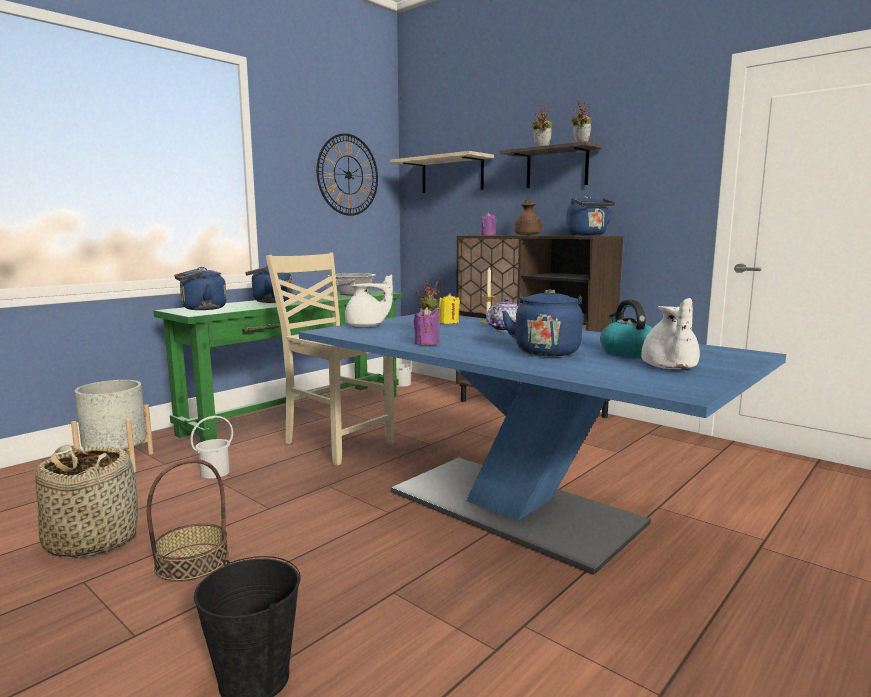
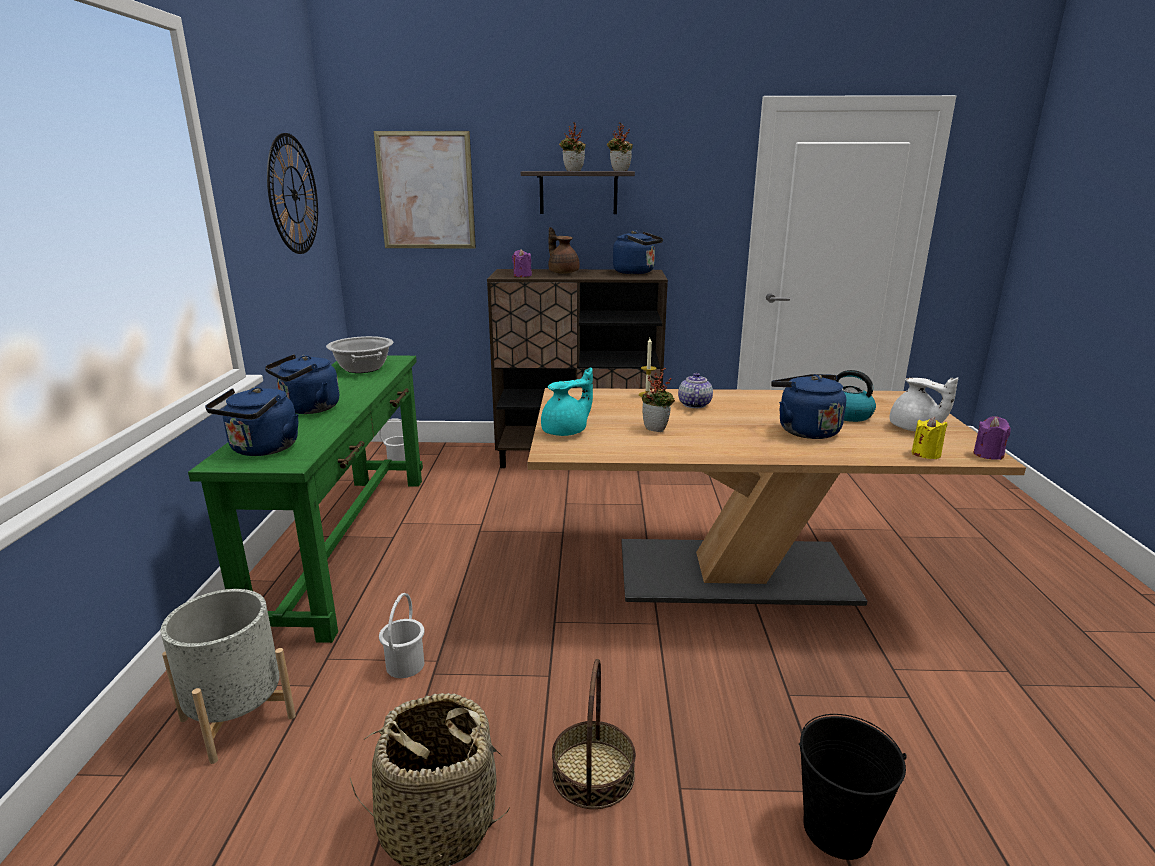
camera: 40 degrees left, 10 degrees up
(337, 443) = (471, 568): beige chair -> none
(366, 326) = (566, 431): white teapot -> turquoise teapot
(427, 343) = (699, 446): purple candle -> purple candle (988, 454)
(448, 322) = (619, 404): yellow candle -> yellow candle (926, 454)
(452, 175) = (426, 191): shelf -> picture
(513, 508) = (734, 573): blue dining table -> beige dining table

